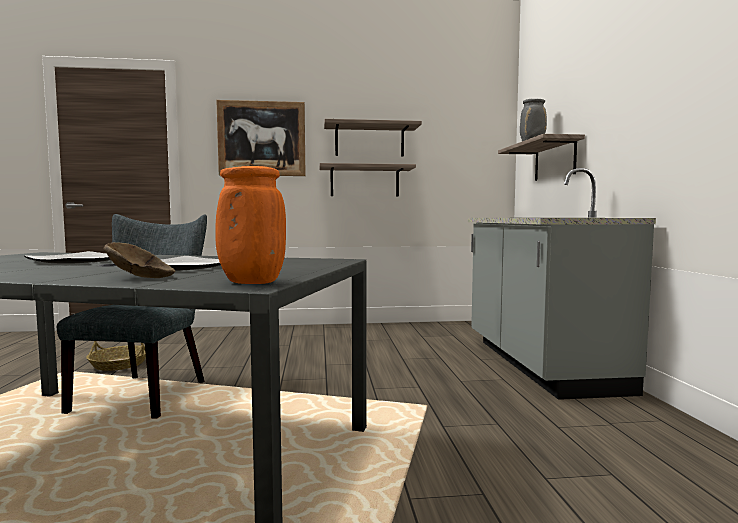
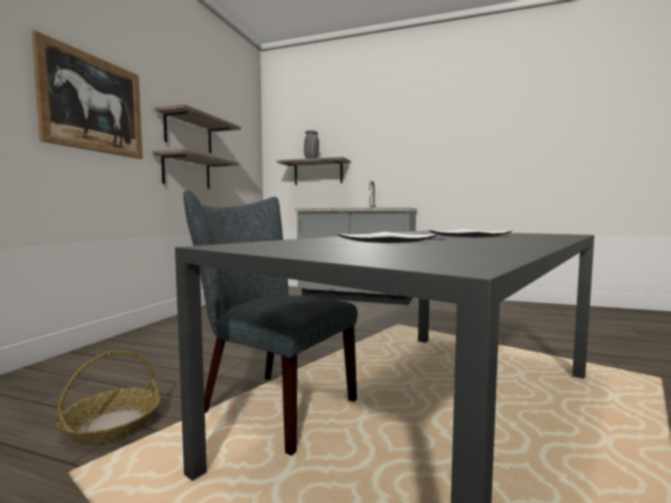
camera: 65 degrees left, 0 degrees up
(141, 277) = (538, 237): brown bowl -> none
(250, 283) = (558, 234): orange vase -> none

